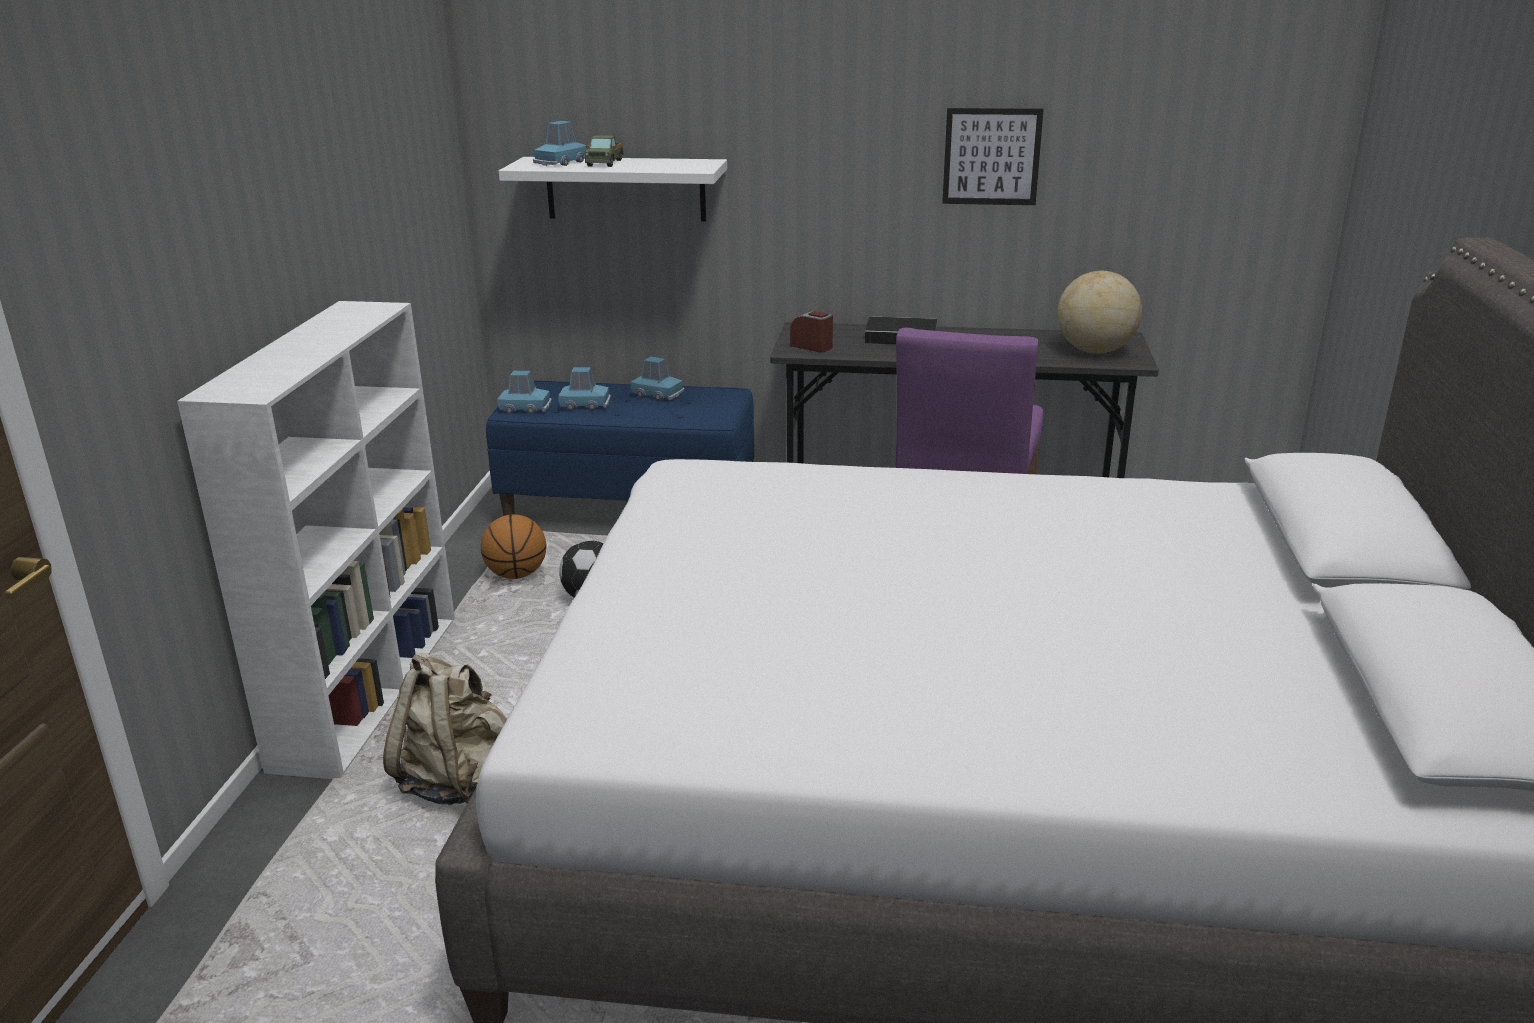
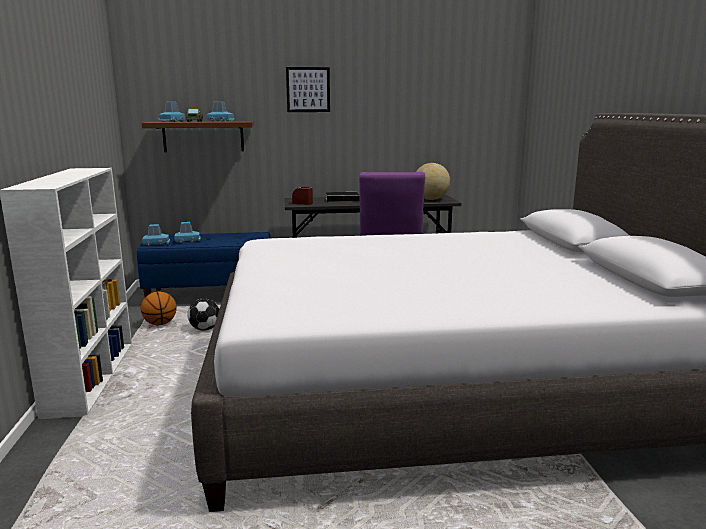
camera: 15 degrees left, 10 degrees down
(457, 781) = (157, 408): beige backpack -> none
(625, 189) = (203, 136): white shelf -> brown shelf
(657, 394) = (223, 236): blue toy car -> blue toy car (220, 121)
(991, 156) = (375, 117): picture -> picture (308, 89)

